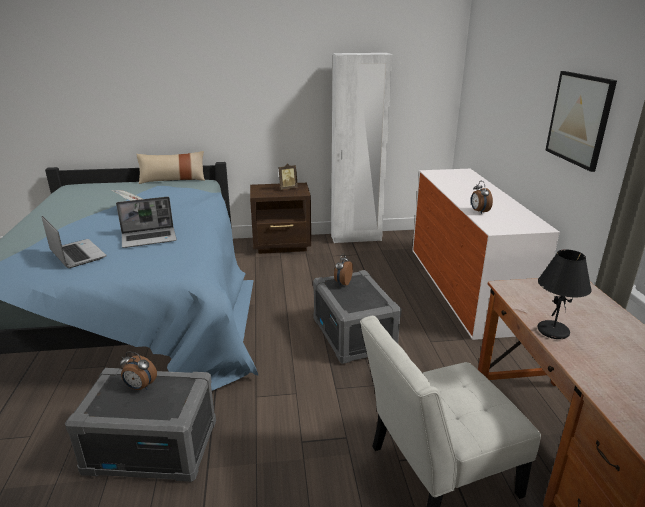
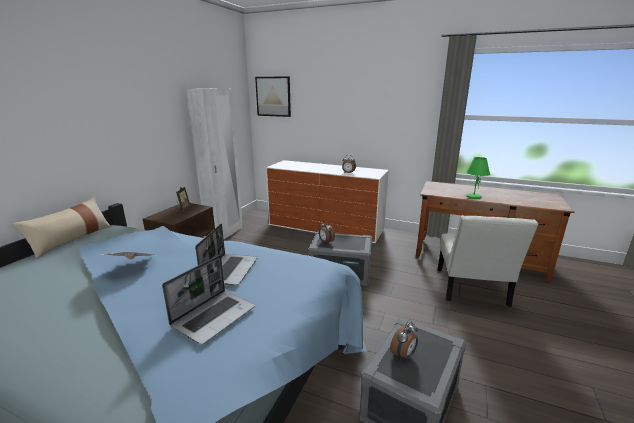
camera: 60 degrees left, 5 degrees down
(76, 254) = (214, 316): laptop -> laptop turned 135 degrees clockwise
(553, 331) = (473, 197): black table lamp -> green table lamp
(579, 119) = (386, 111): picture -> picture (273, 96)

